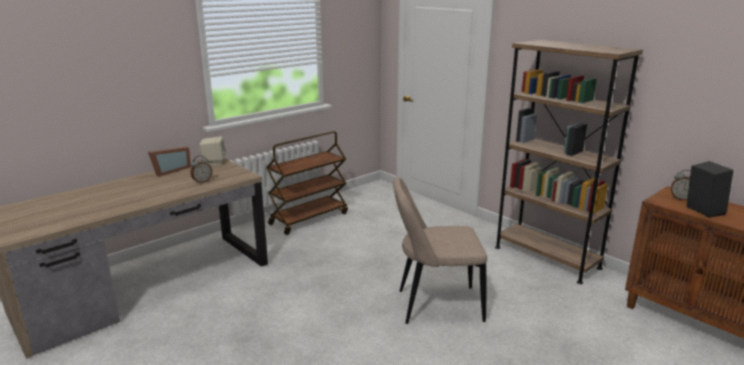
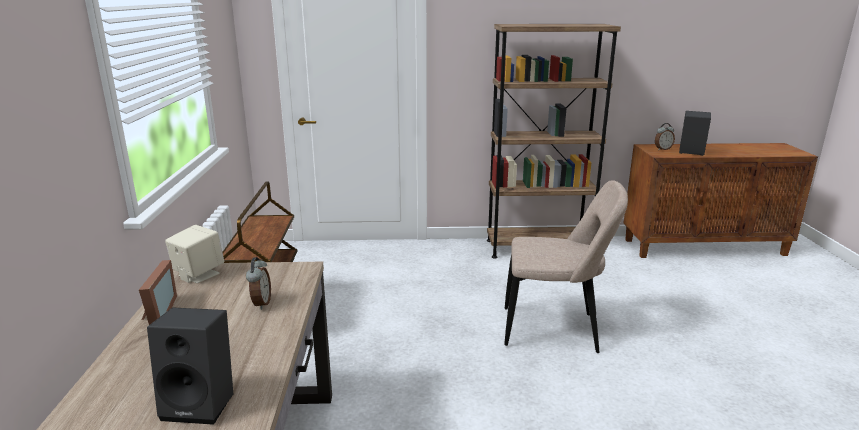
camera: 50 degrees left, 0 degrees up
(116, 201) = (202, 403): none -> black speaker
(435, 305) = (555, 330): beige chair -> beige chair turned 120 degrees counterclockwise

